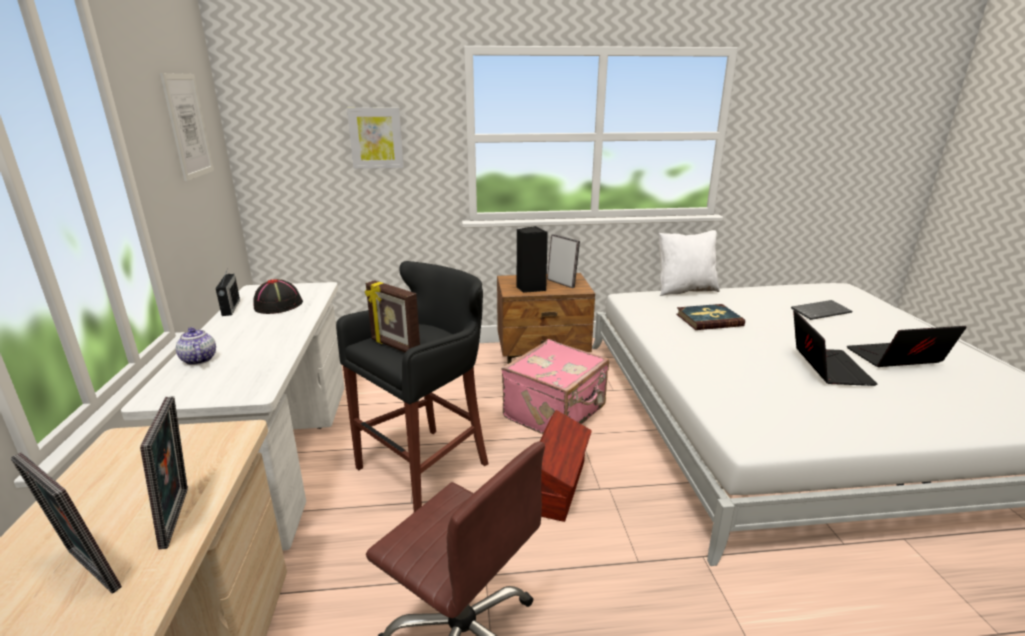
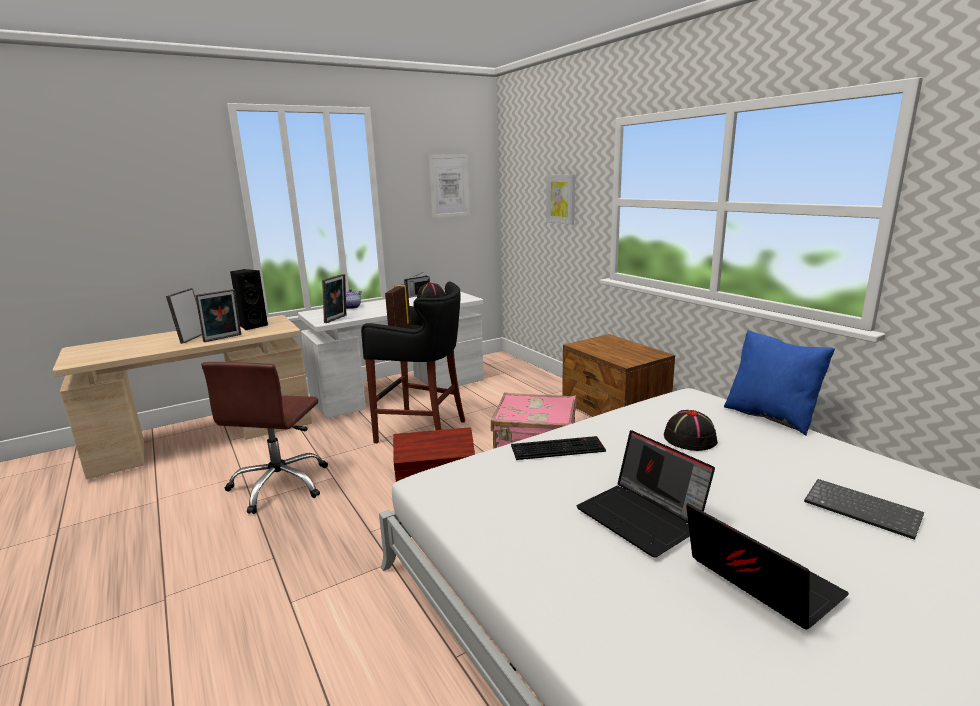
camera: 65 degrees right, 5 degrees down
(530, 288) = (597, 347): black speaker -> black speaker (252, 326)
(562, 283) = (630, 354): picture frame -> picture frame (337, 319)
(684, 290) = (771, 416): white pillow -> blue pillow
(703, 365) = (558, 448): none -> keyboard
(708, 320) = (689, 438): book -> black hat
(826, 367) = (642, 518): laptop -> laptop turned 75 degrees clockwise

